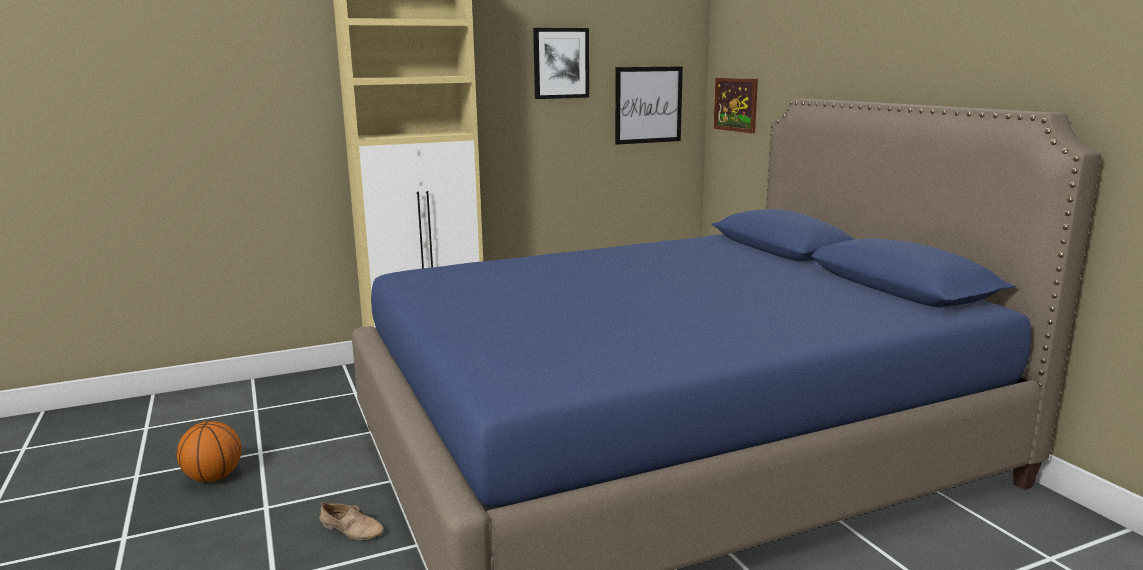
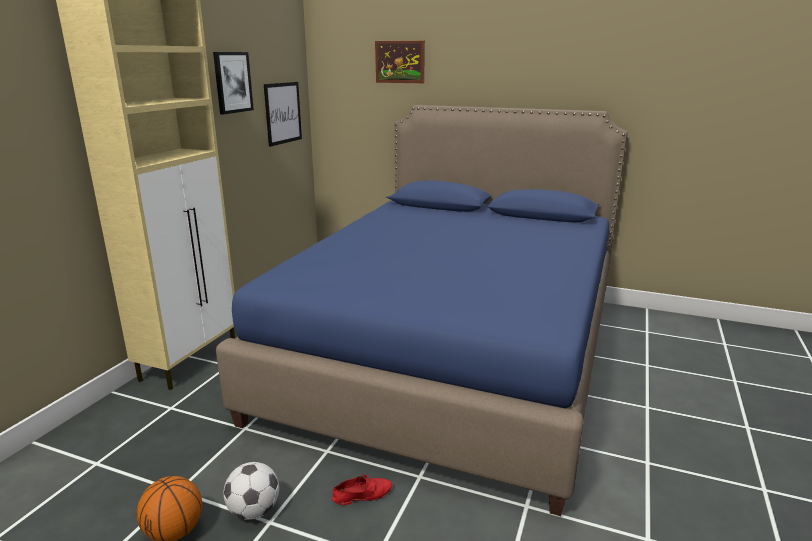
camera: 45 degrees left, 5 degrees up
(271, 493) = (254, 511): none -> football
(352, 528) = (362, 494): beige shoe -> red shoe
(735, 104) = (344, 109): picture -> picture (399, 62)

